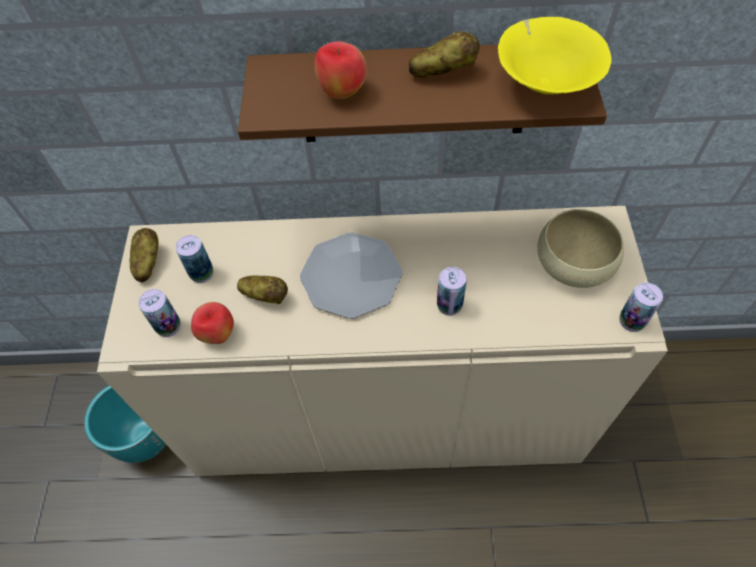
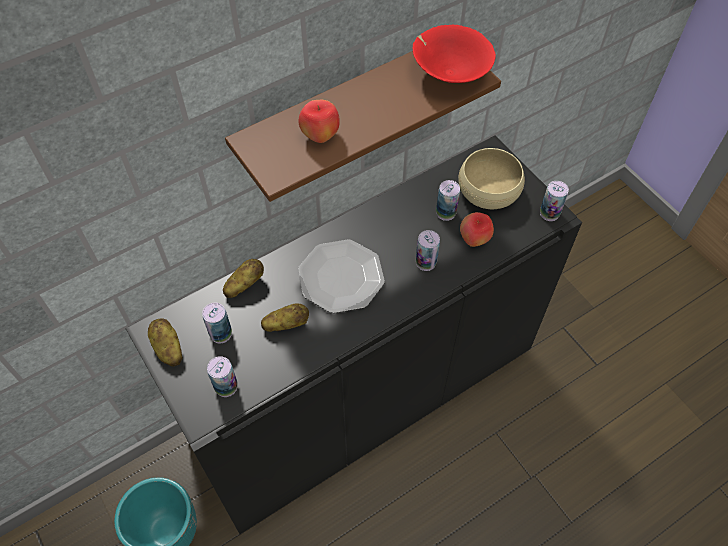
camera: 35 degrees left, 0 degrees up
(218, 334) = (271, 371): apple -> apple (474, 240)
(386, 413) = (364, 393): beige cabinet -> black cabinet
(443, 72) = (377, 92): potato -> potato (244, 285)
(508, 263) = (446, 213): none -> can
(544, 84) = (449, 74): yellow bowl -> red bowl

